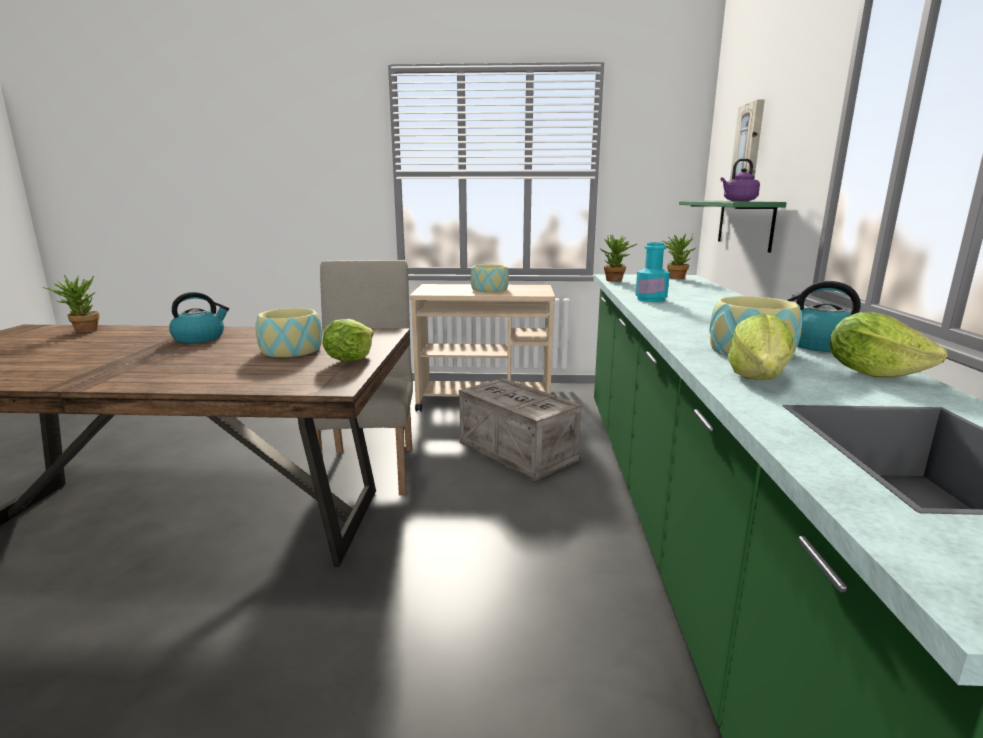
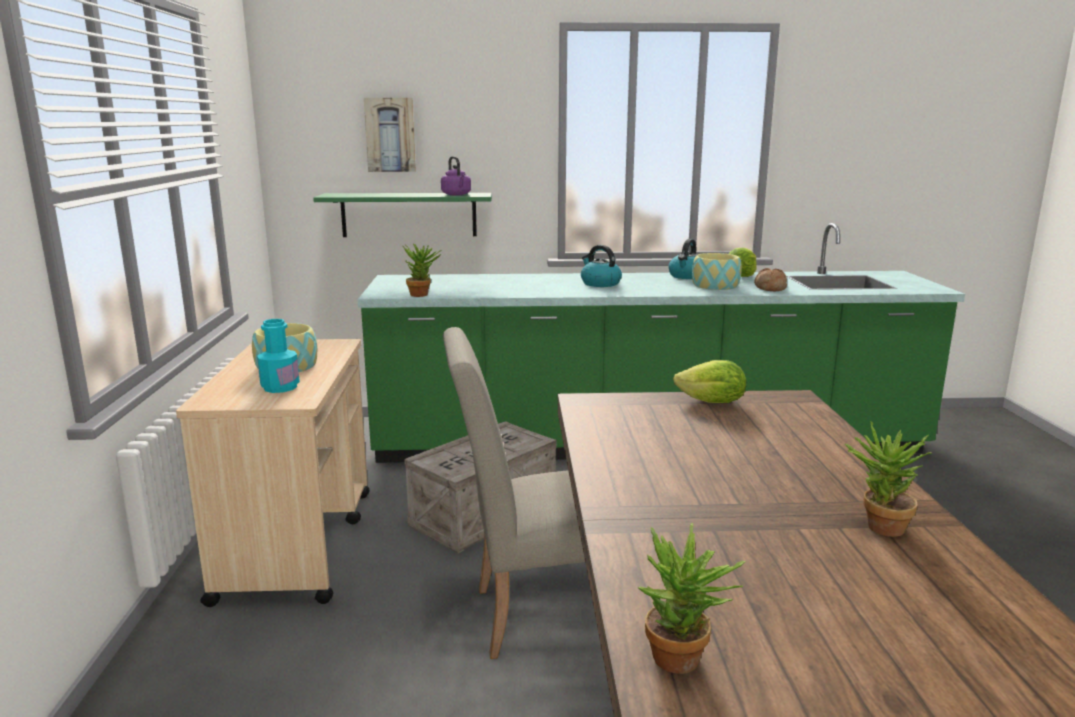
camera: 95 degrees left, 0 degrees up
(200, 338) = (672, 504): kettle -> kettle (600, 283)
(291, 350) = (697, 433): bowl -> none
(650, 299) = (543, 291): turquoise bottle -> turquoise bottle (280, 387)
(675, 278) = (402, 280): potted plant -> potted plant (878, 528)
(758, 377) = (769, 288): lettuce -> bread

